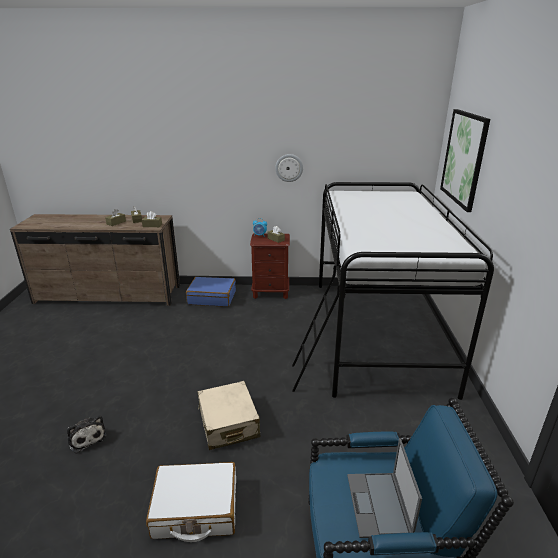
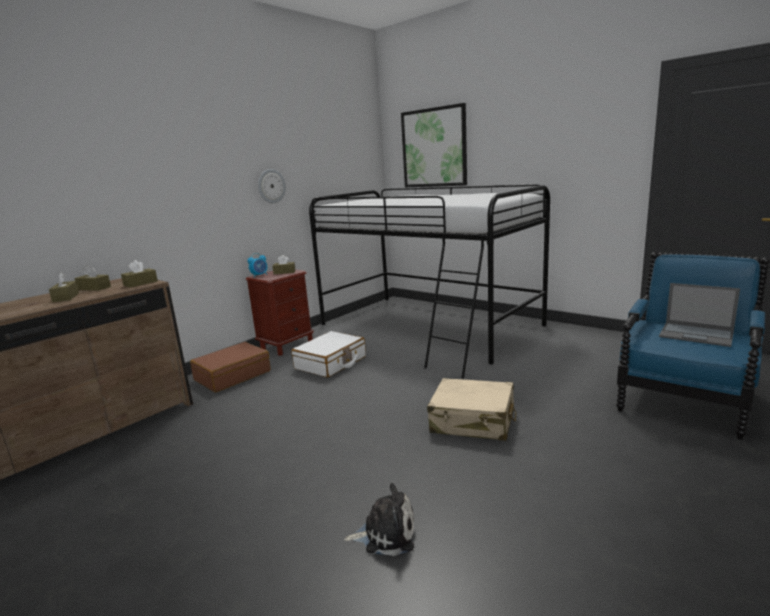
camera: 50 degrees left, 10 degrees down
(195, 509) = (586, 472): white suitcase -> white suitcase (331, 363)
(212, 298) = (232, 375): blue suitcase -> brown suitcase

